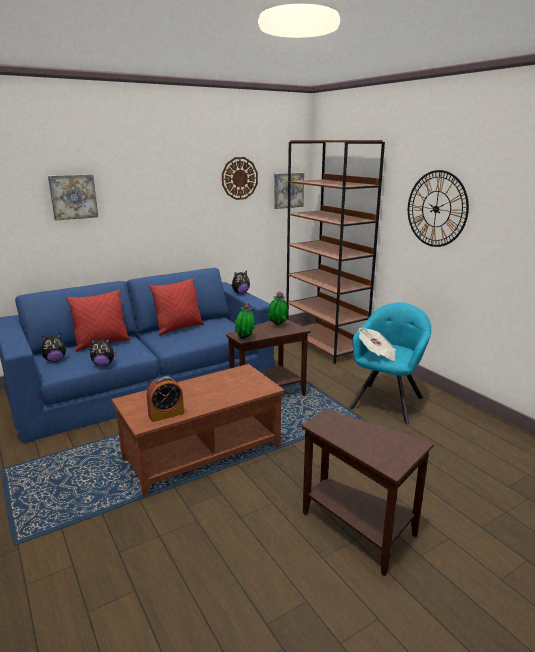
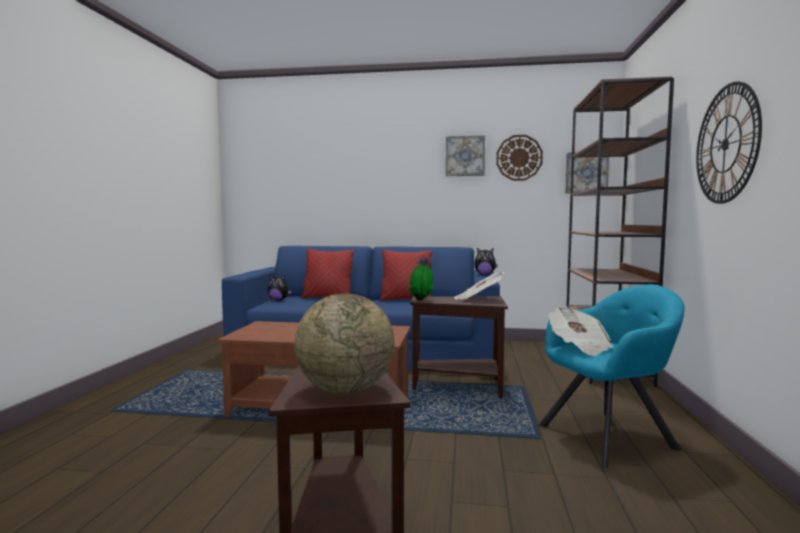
camera: 40 degrees right, 15 degrees down
(73, 196) = (346, 170): picture -> picture (465, 156)
(103, 364) = (303, 307): plush toy -> none
(166, 414) = (264, 335): alarm clock -> none
(277, 326) = (478, 299): potted plant -> newspaper
(395, 449) = (345, 390): none -> globe

